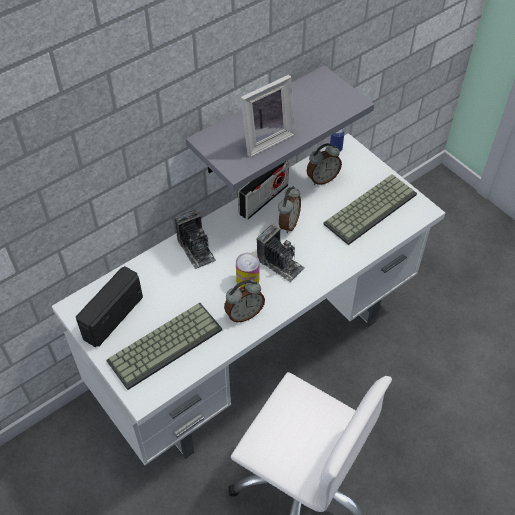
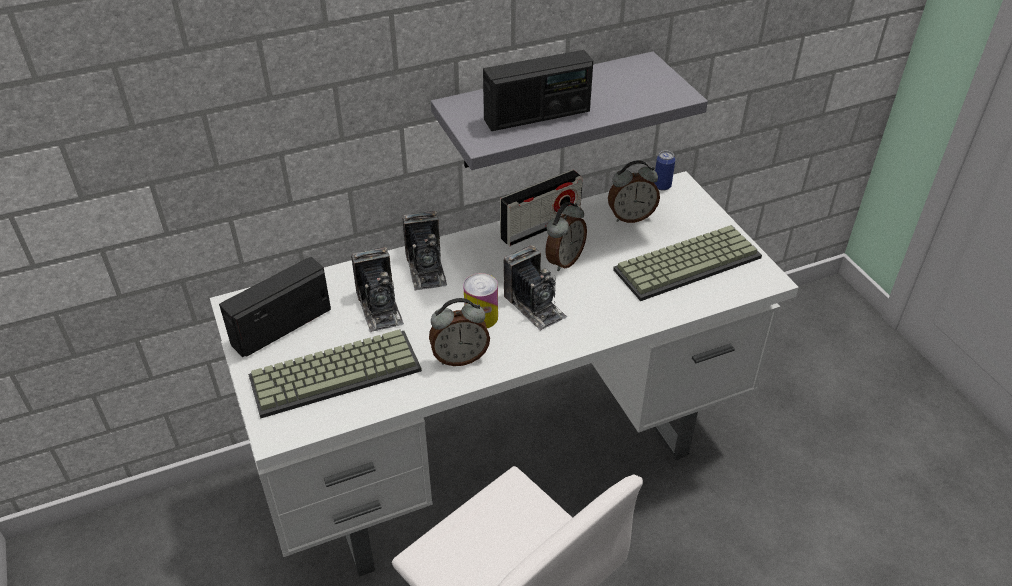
camera: 15 degrees right, 10 degrees down
(175, 287) = (380, 307): none -> camera
(265, 139) = (537, 116): picture frame -> radio

